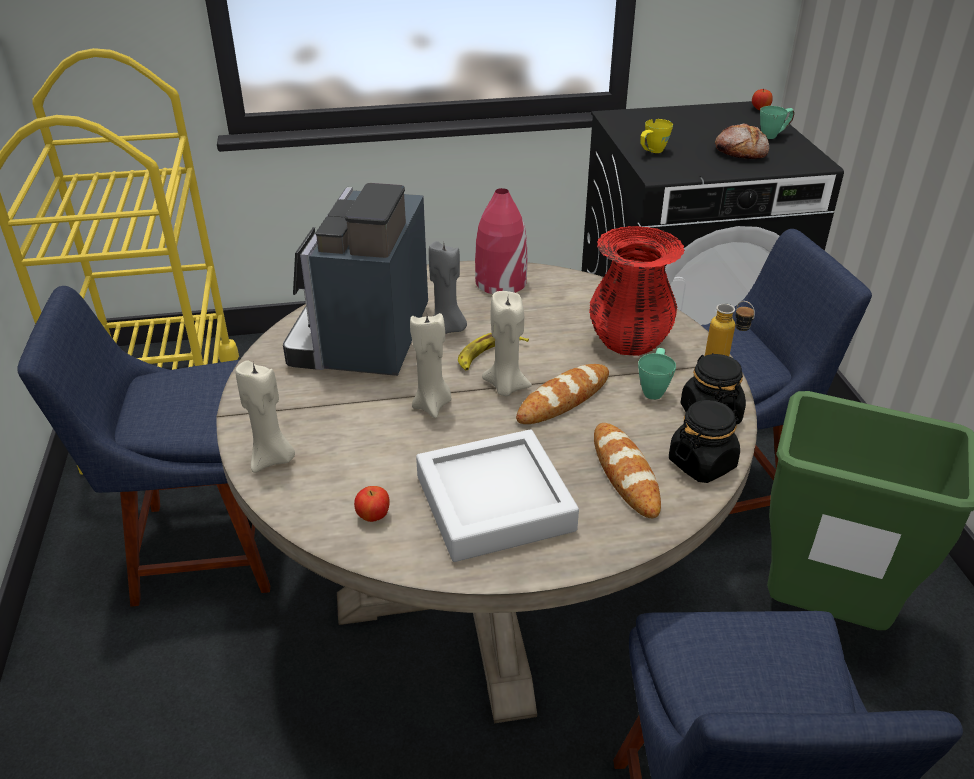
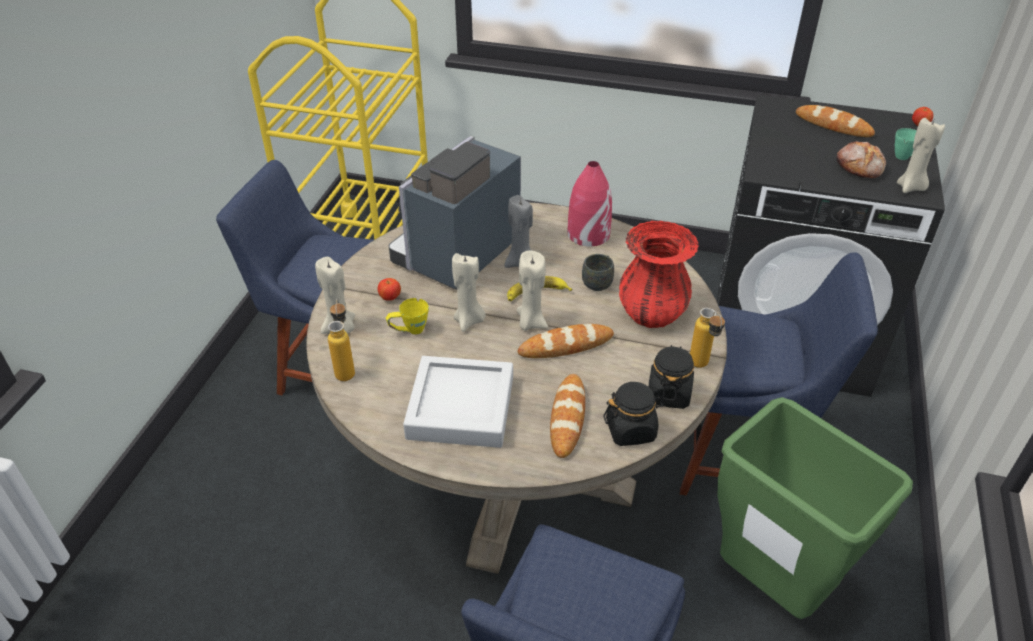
camera: 25 degrees right, 5 degrees up
(314, 505) = (346, 369): none -> bottle
(373, 516) = (377, 390): apple -> apple (390, 298)
(549, 326) = (599, 282): none -> grey mug
(652, 152) = (776, 149): yellow mug -> yellow mug (409, 331)
(654, 389) = (641, 359): green mug -> none
(685, 123) = (833, 125): none -> bread
(800, 159) = (910, 188): none -> beige candle

